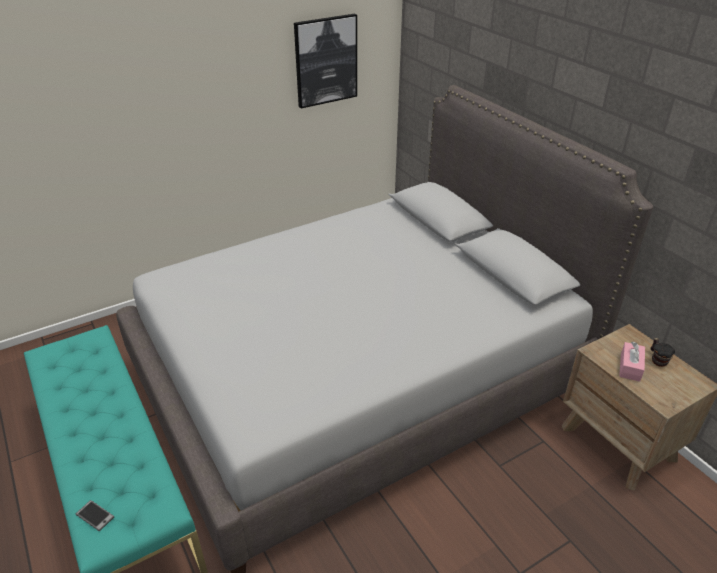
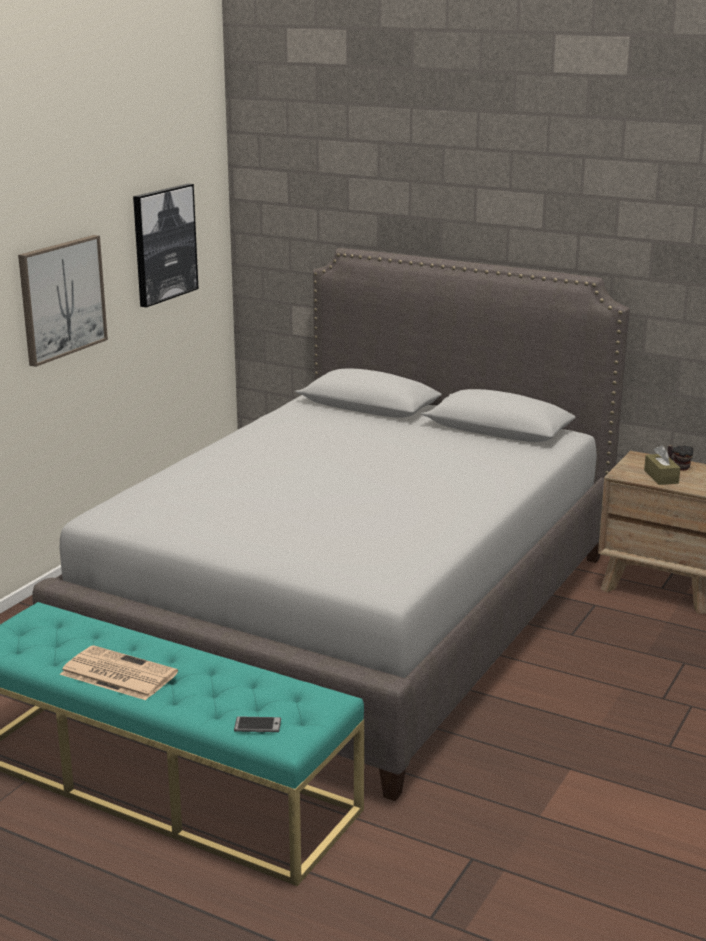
camera: 30 degrees left, 15 degrees down
(73, 416) = (117, 674): none -> newspaper
(217, 98) = (62, 299): none -> picture
(630, 367) = (661, 477): pink tissue box -> brown tissue box

